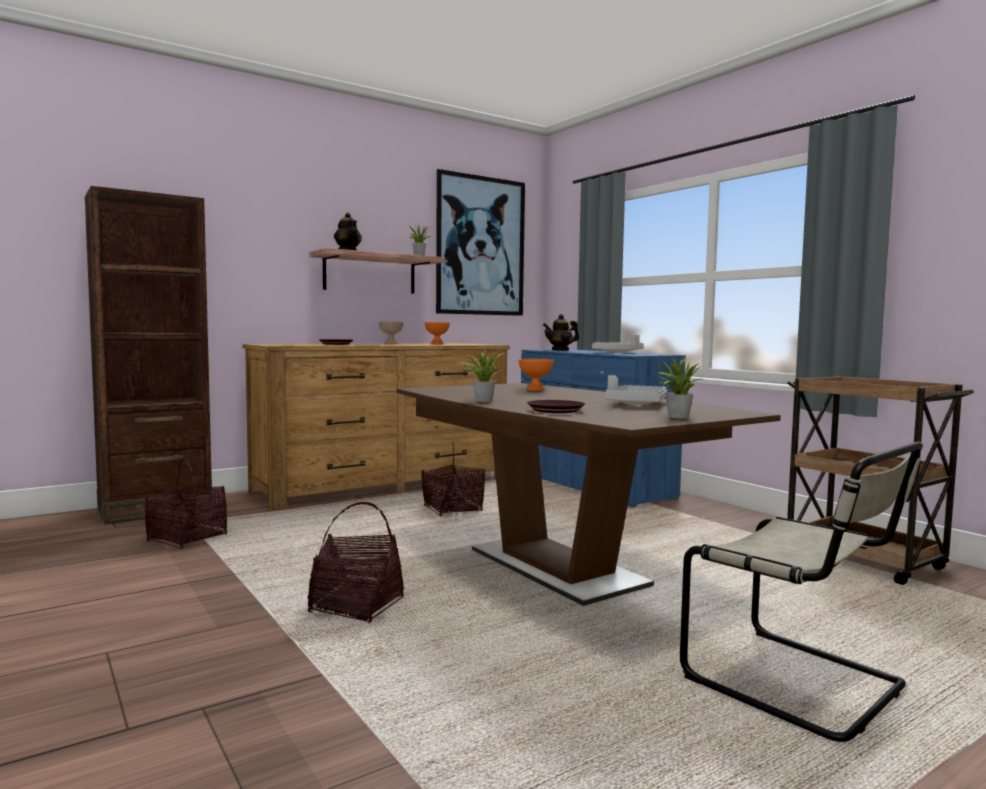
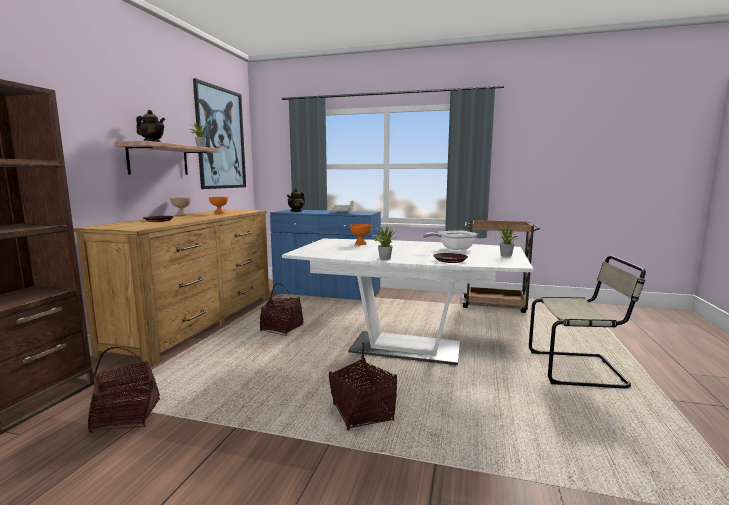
camera: 40 degrees left, 5 degrees up
(556, 567) = (405, 348): brown dining table -> white dining table
(636, 404) = (452, 249): grey tray -> frying pan

